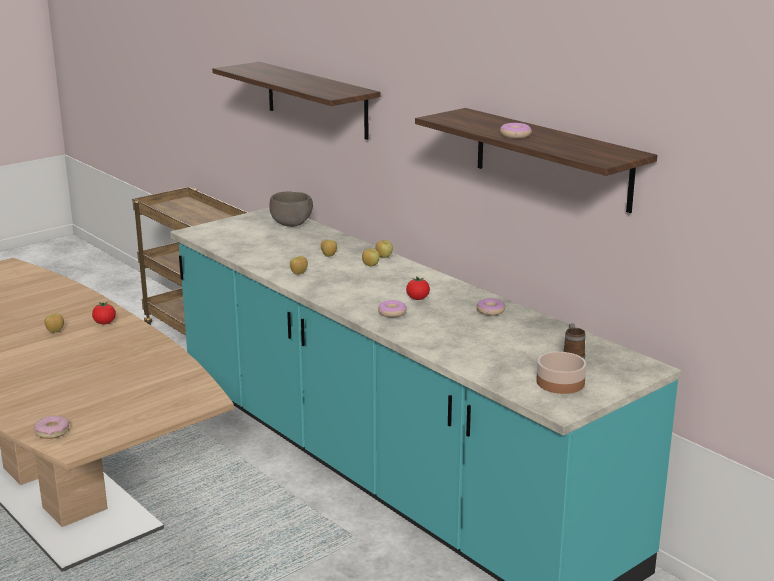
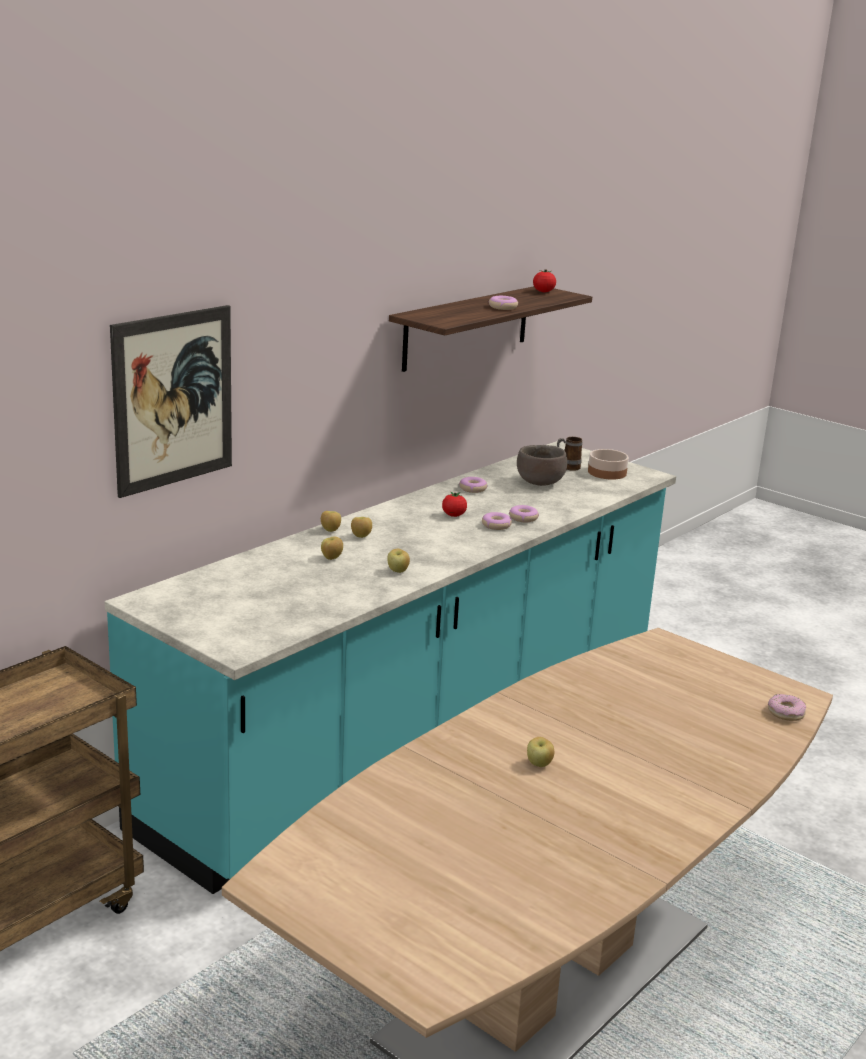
camera: 100 degrees left, 0 degrees up
(105, 323) = (496, 730): tomato -> tomato (543, 292)
(291, 225) = (206, 585): brown bowl -> brown bowl (540, 483)
(316, 100) = (173, 399): shelf -> picture
(411, 325) = (523, 518): none -> donut

